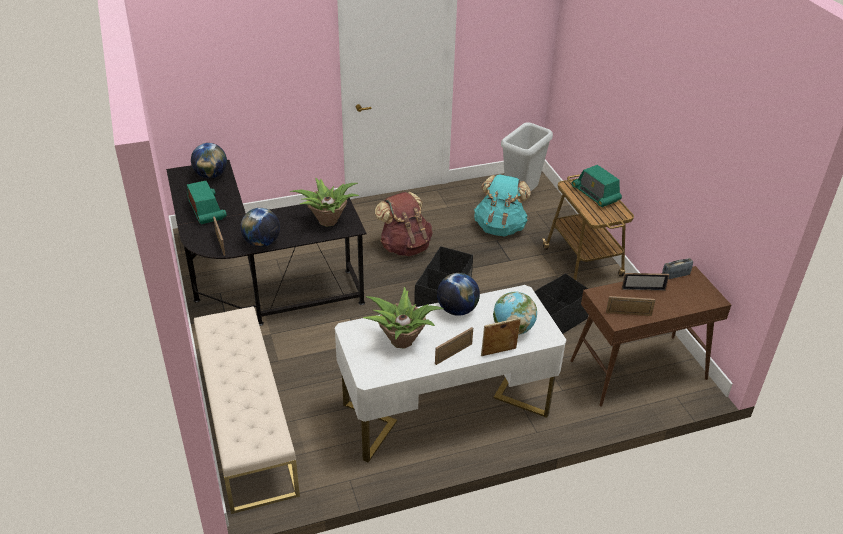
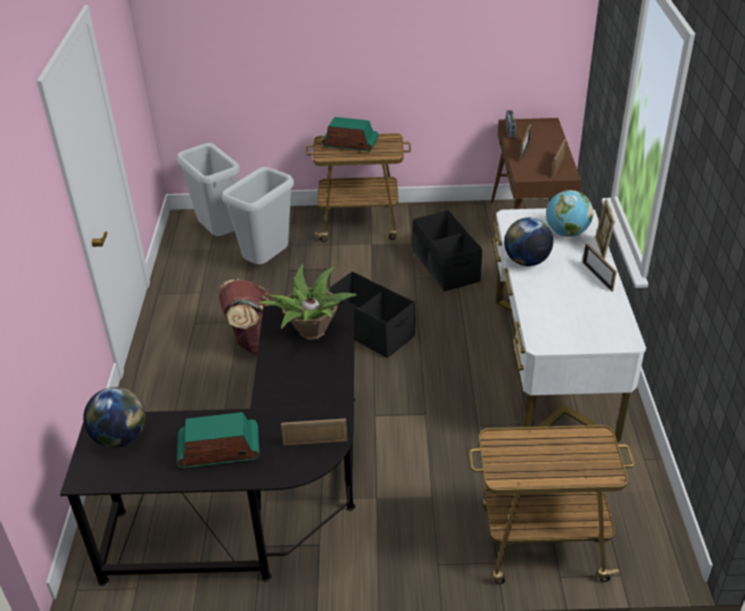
camera: 70 degrees left, 0 degrees up
(246, 423) = (540, 543): beige bench -> cart
(262, 243) = (333, 398): globe -> none
(400, 340) = (568, 308): potted plant -> none
(500, 227) = (266, 262): turquoise backpack -> grey trash can
(595, 194) = (350, 144): radio -> radio turned 150 degrees counterclockwise

